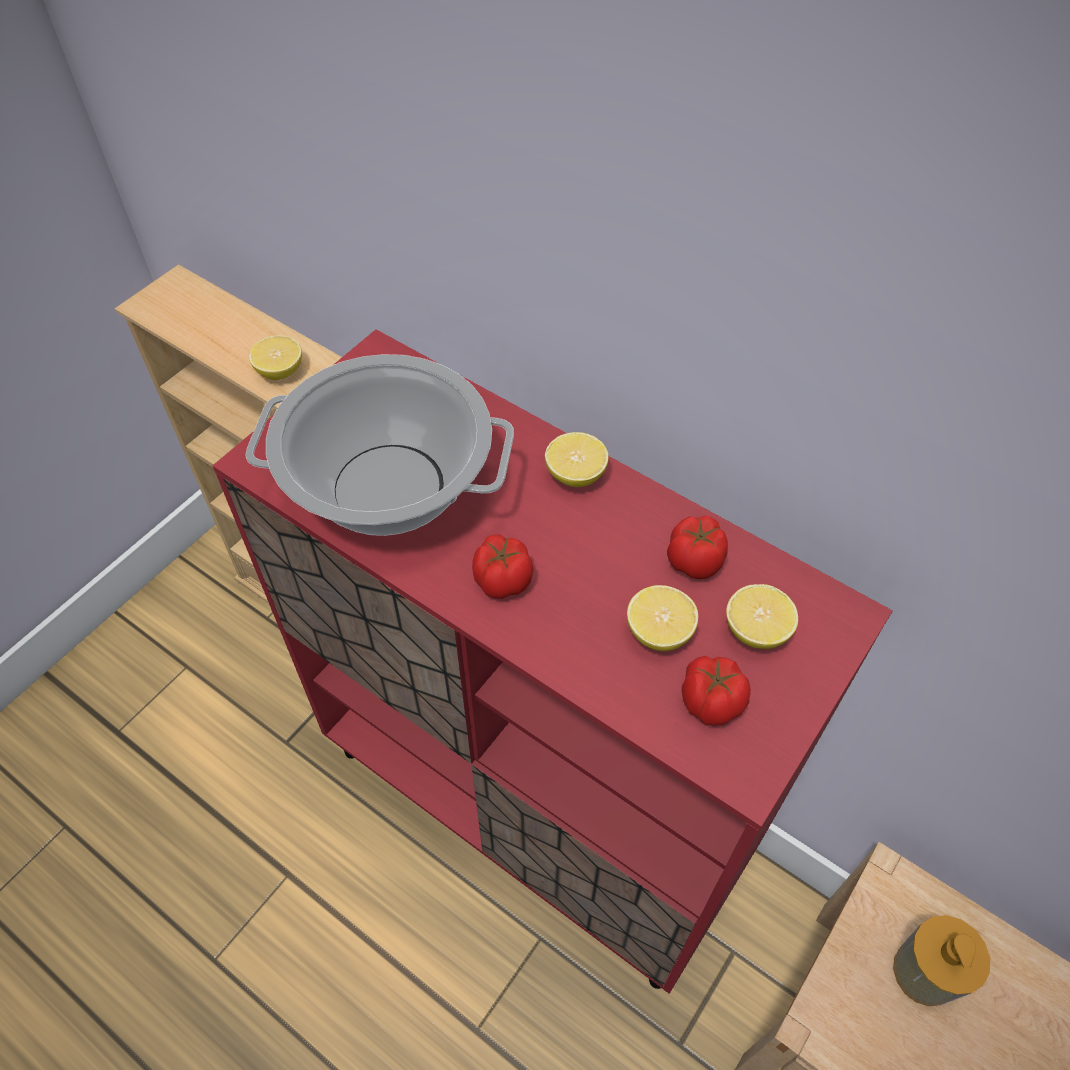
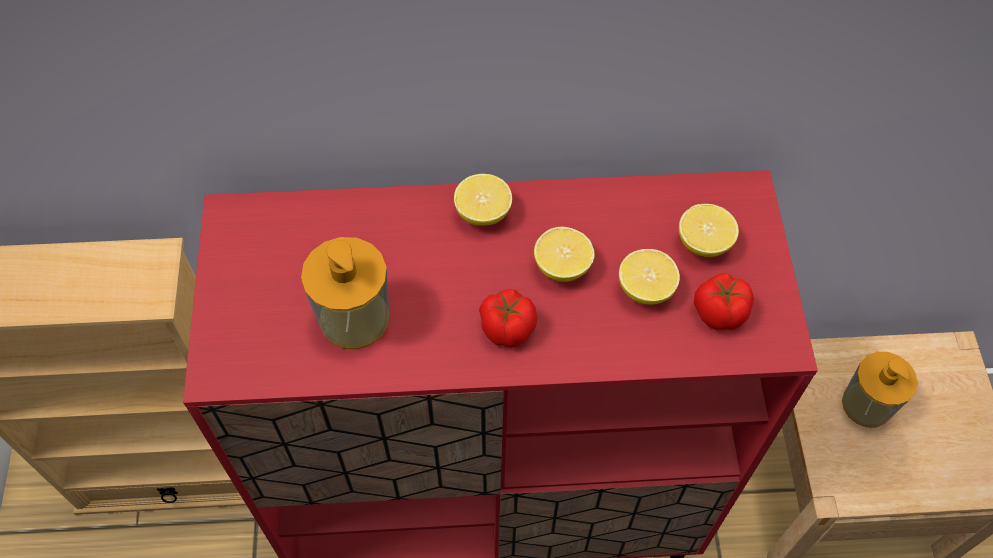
camera: 40 degrees left, 5 degrees up
(280, 371) = (115, 286): lemon -> lemon (562, 266)
(391, 488) = (354, 318): cooking pot -> soap dispenser
(695, 560) = (622, 220): tomato -> none

